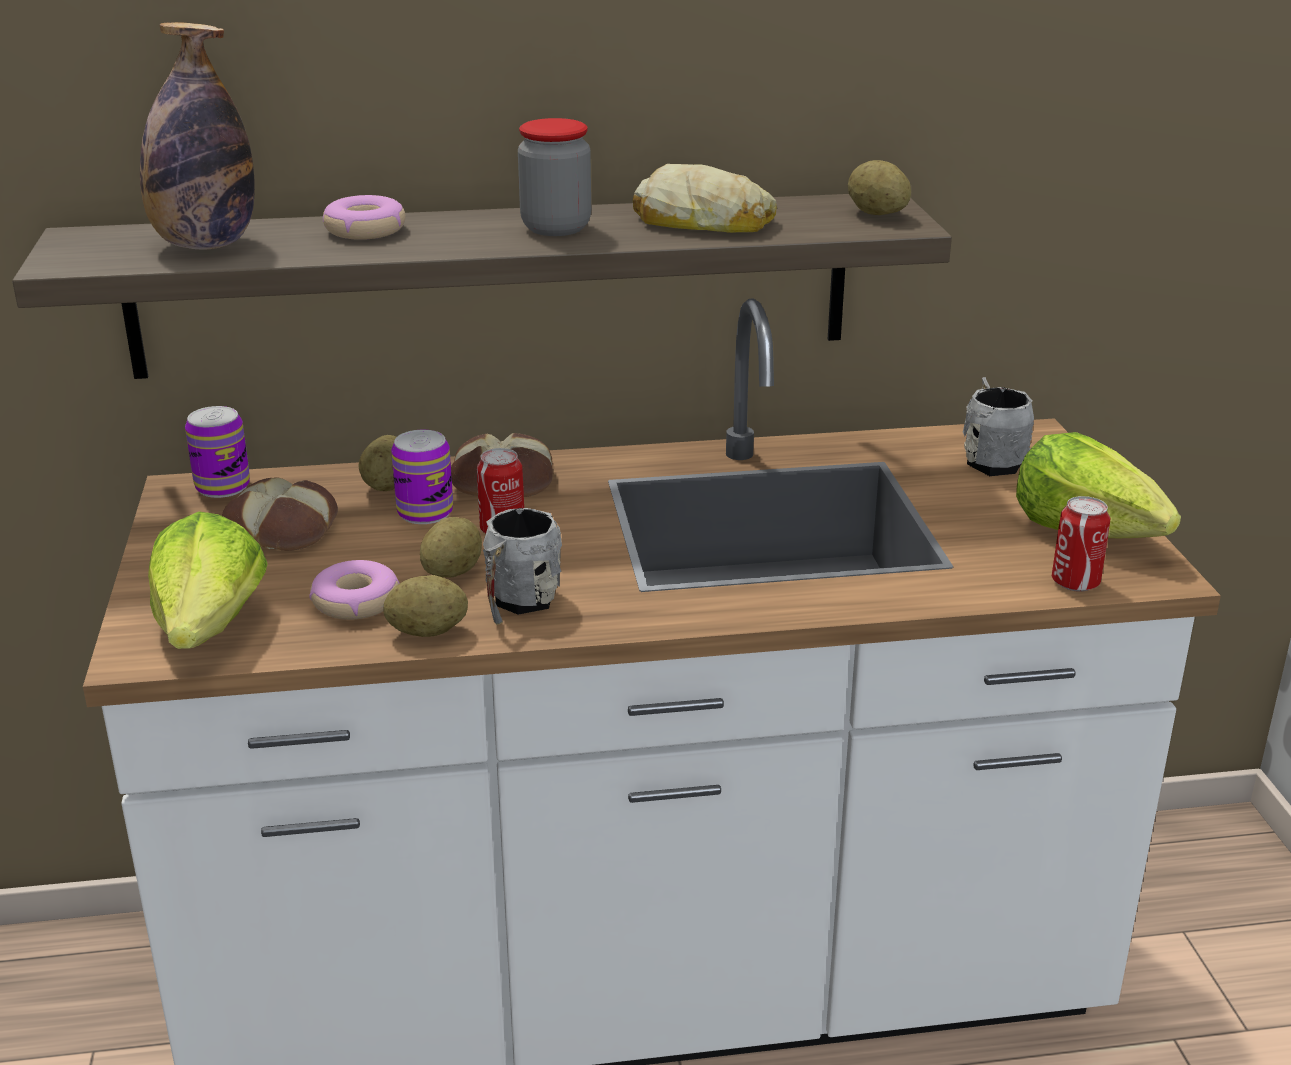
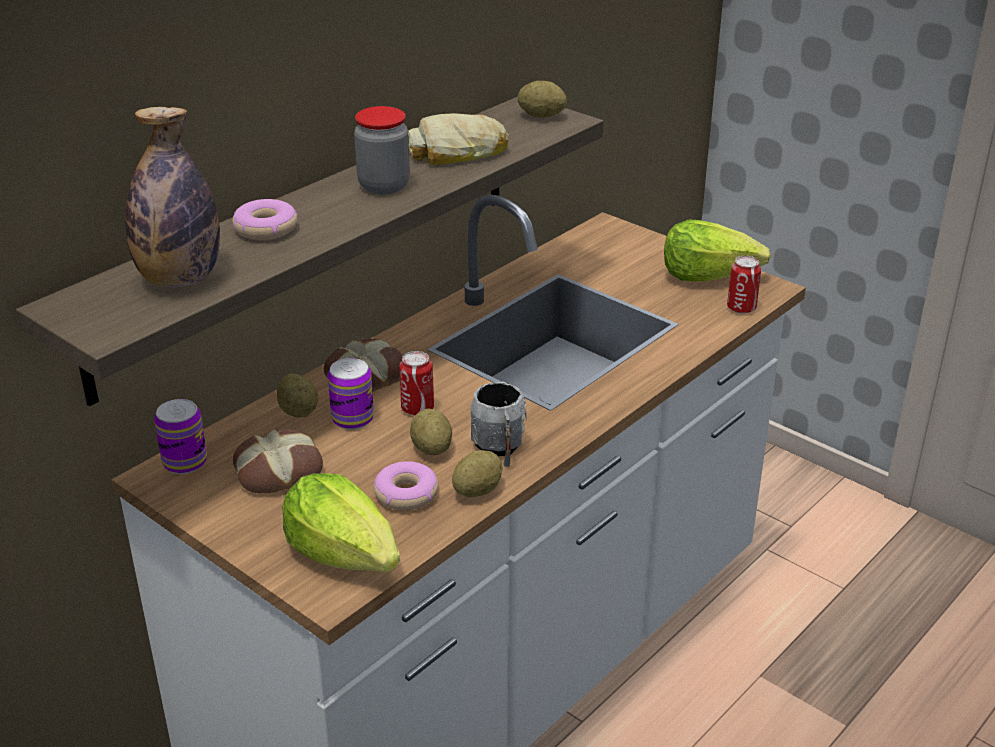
camera: 40 degrees left, 5 degrees up
(990, 460) = (608, 251): grey mug -> none

